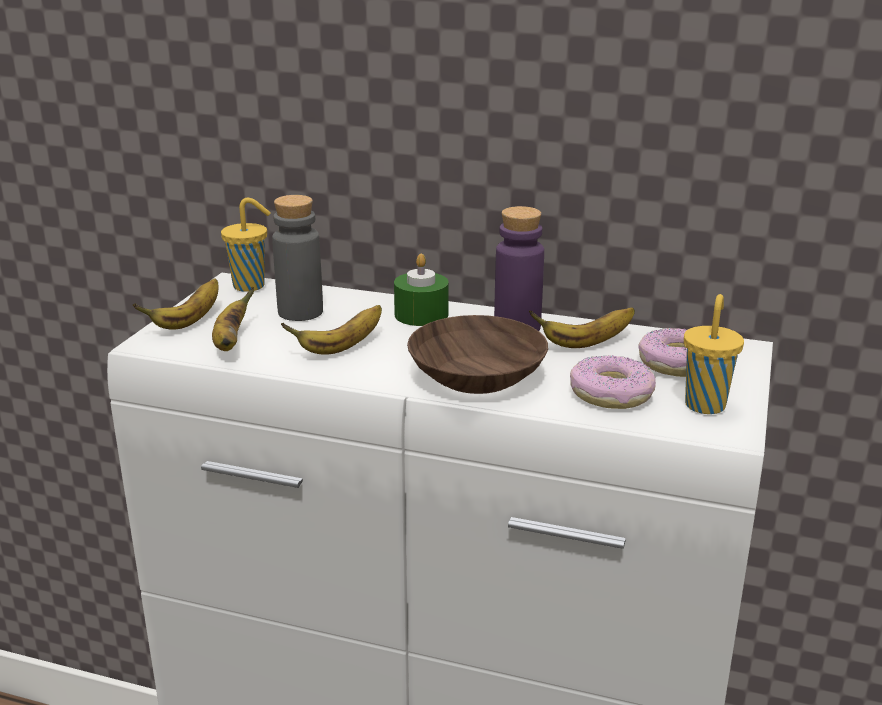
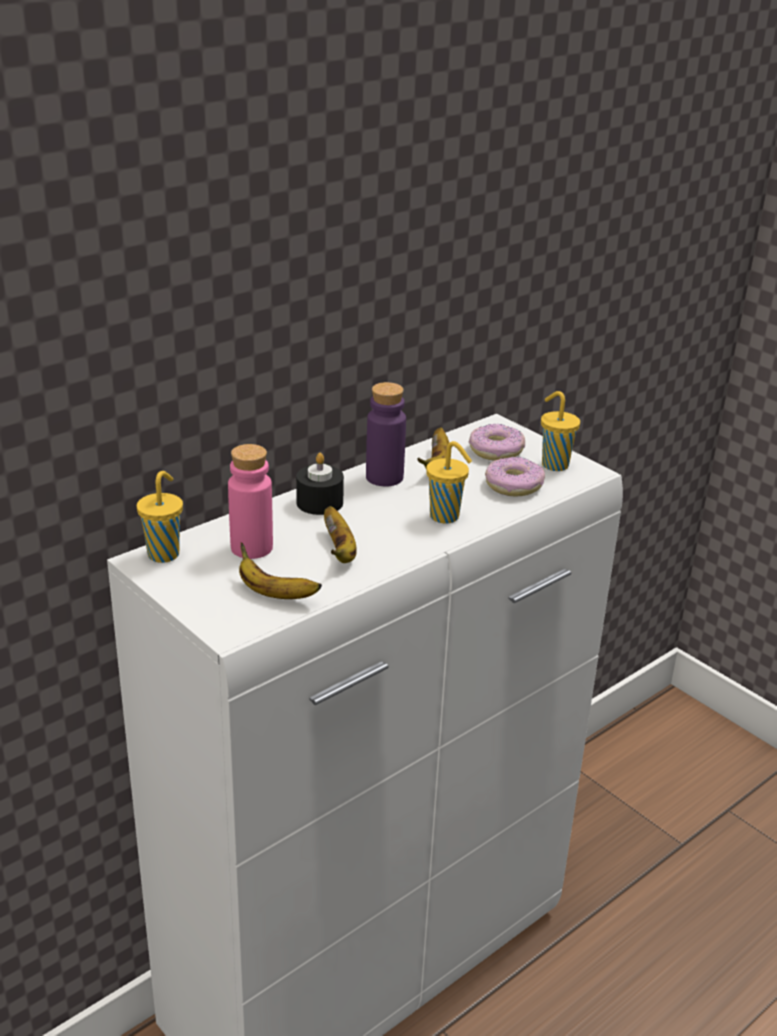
camera: 60 degrees left, 5 degrees up
(188, 322) = (206, 602): banana -> none
(300, 312) = (251, 548): grey bottle -> pink bottle
(421, 314) = (319, 502): green candle -> black candle
(479, 377) = (446, 517): brown bowl -> yellow cup

